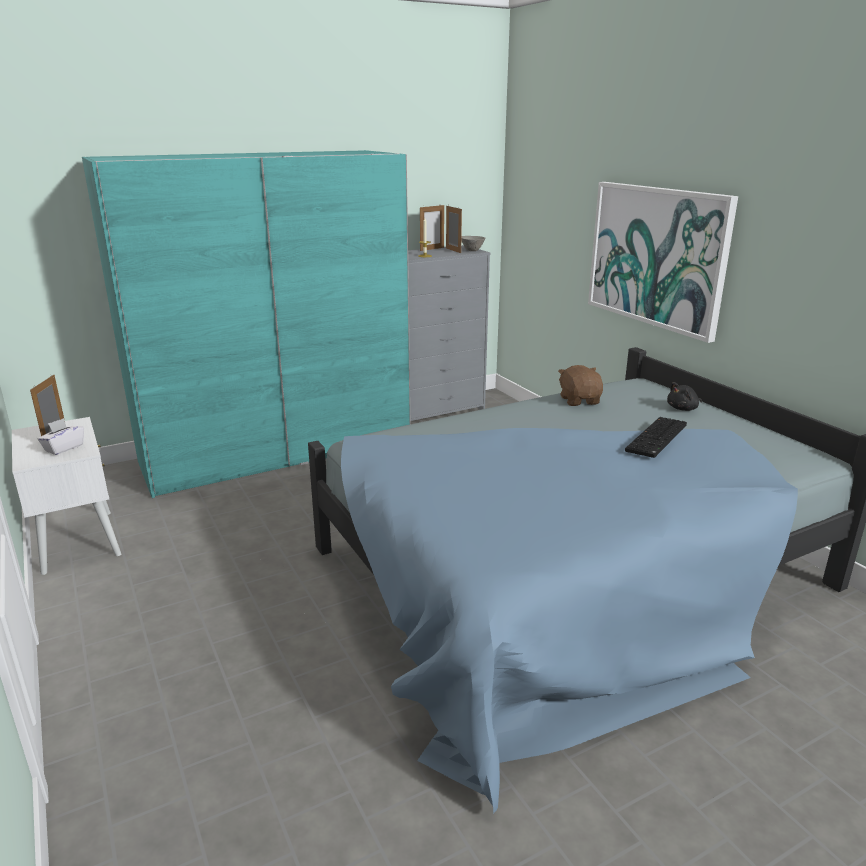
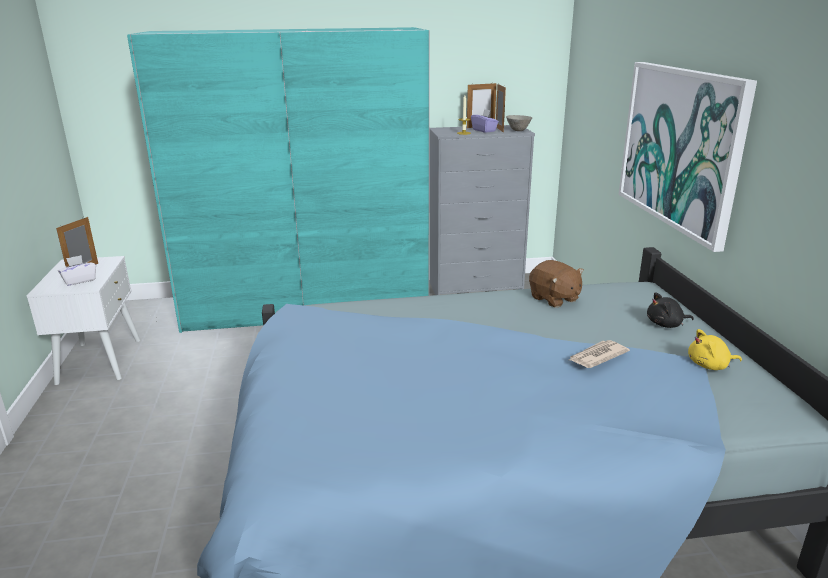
camera: 20 degrees right, 0 degrees up
(440, 252) = (484, 130): none -> purple tissue box
(579, 400) = (554, 299): brown plush toy -> brown plush toy turned 135 degrees clockwise
(658, 439) = (597, 356): keyboard -> newspaper
(739, 434) = (710, 366): none -> yellow plush toy

